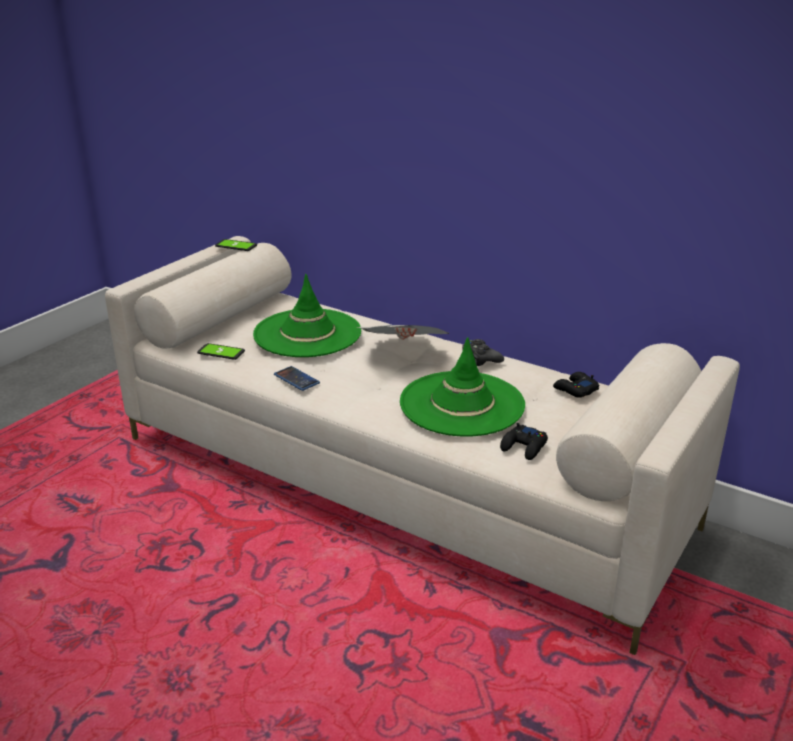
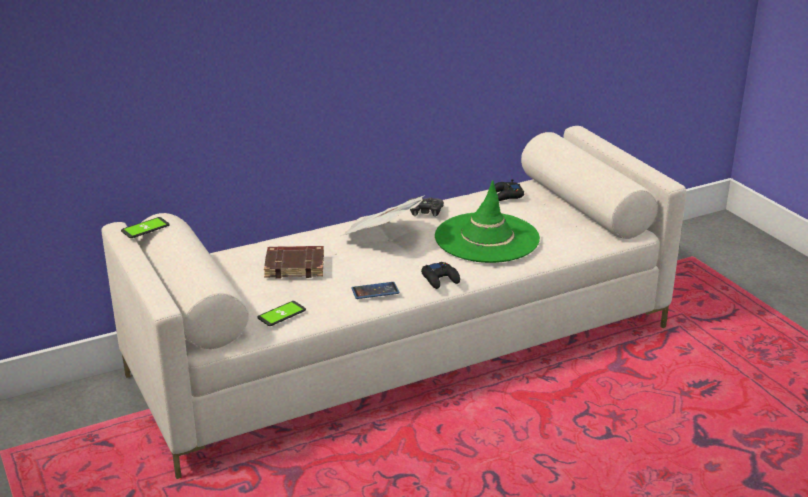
camera: 60 degrees left, 0 degrees up
(307, 333) = (295, 266): green hat -> brown book
(524, 447) = (563, 236): black game controller -> black game controller (440, 279)

